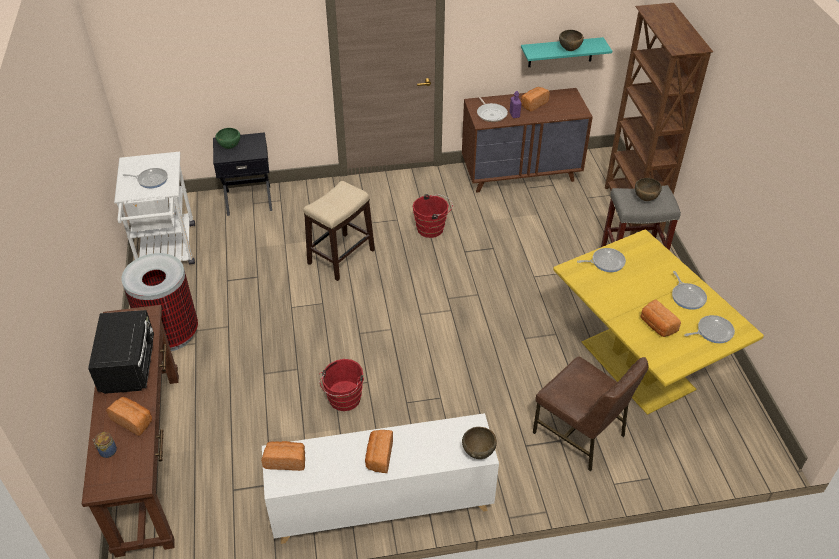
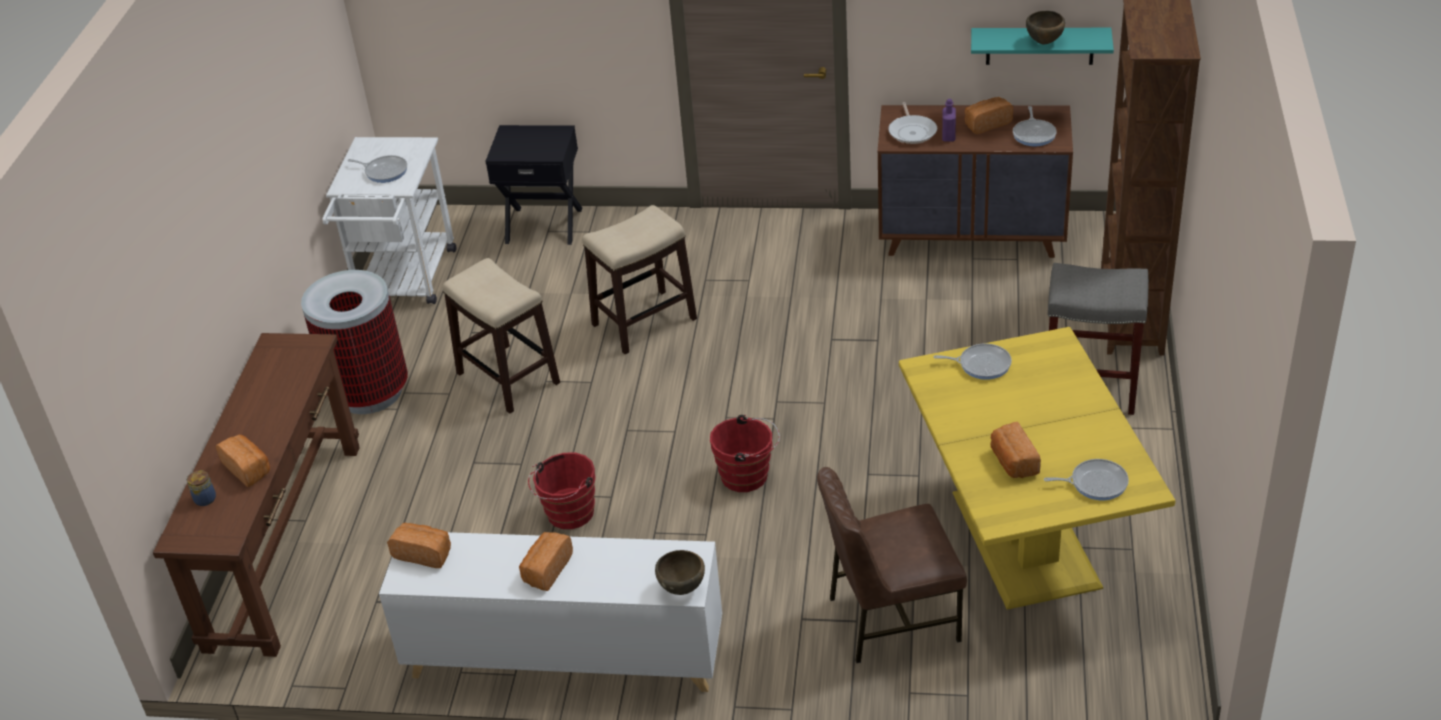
camera: 20 degrees right, 5 degrees down
(129, 365) = (268, 403): black microwave -> none
(229, 147) = (516, 141): green bowl -> none
(265, 309) = (508, 378): none -> stool
(432, 228) = (797, 300): red bucket -> red bucket (748, 476)
(580, 434) = (891, 618): brown chair -> brown chair turned 105 degrees clockwise
(645, 199) = (1097, 284): brown bowl -> none
(687, 296) = (1083, 429): frying pan -> frying pan (1034, 134)

